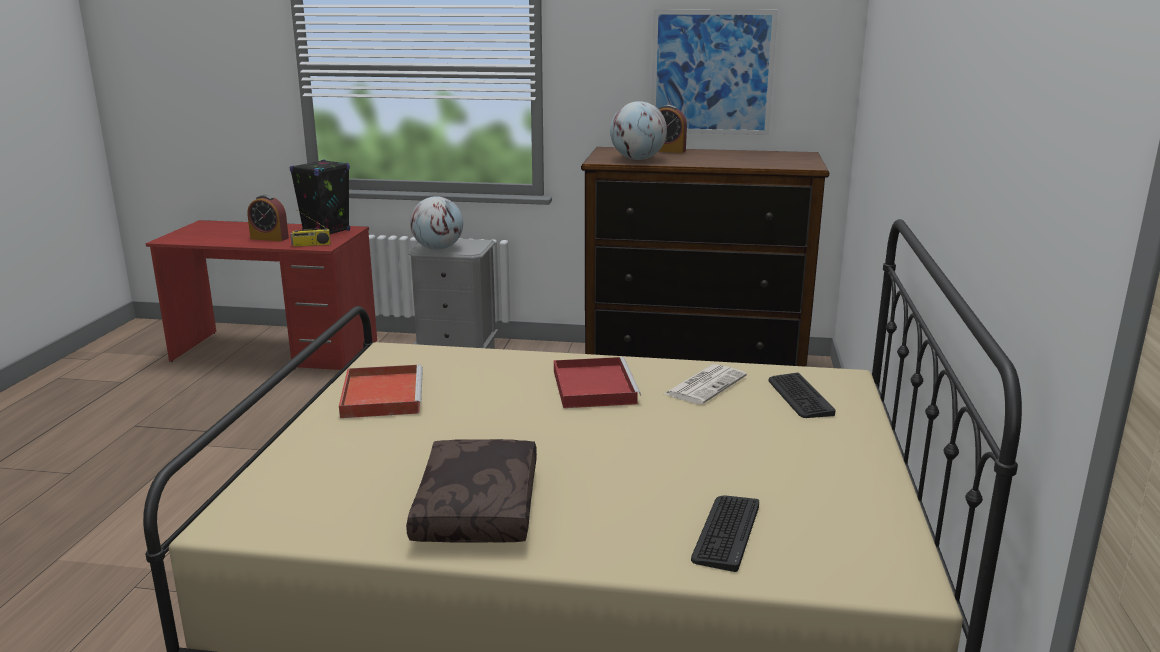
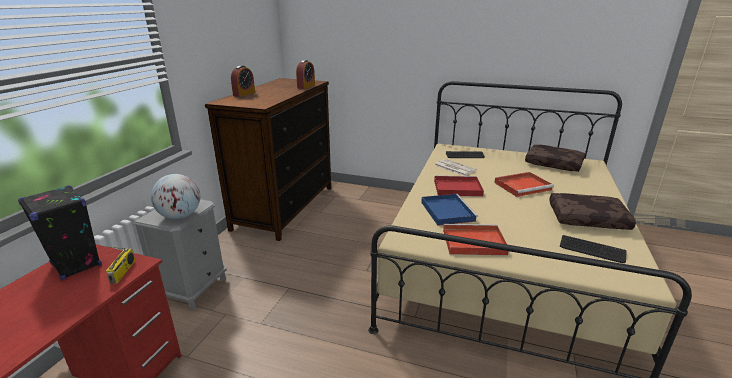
camera: 80 degrees left, 5 degrees up
(269, 238) = (54, 304): alarm clock -> alarm clock (306, 86)
(489, 378) = (446, 211): none -> blue tray
(636, 452) = (523, 186): none -> red tray
(637, 159) = (266, 100): globe -> none
(712, 72) = (239, 43): picture -> none
(726, 532) = (578, 179): keyboard -> keyboard (592, 250)
(834, 510) = (554, 164): none -> brown pillow

